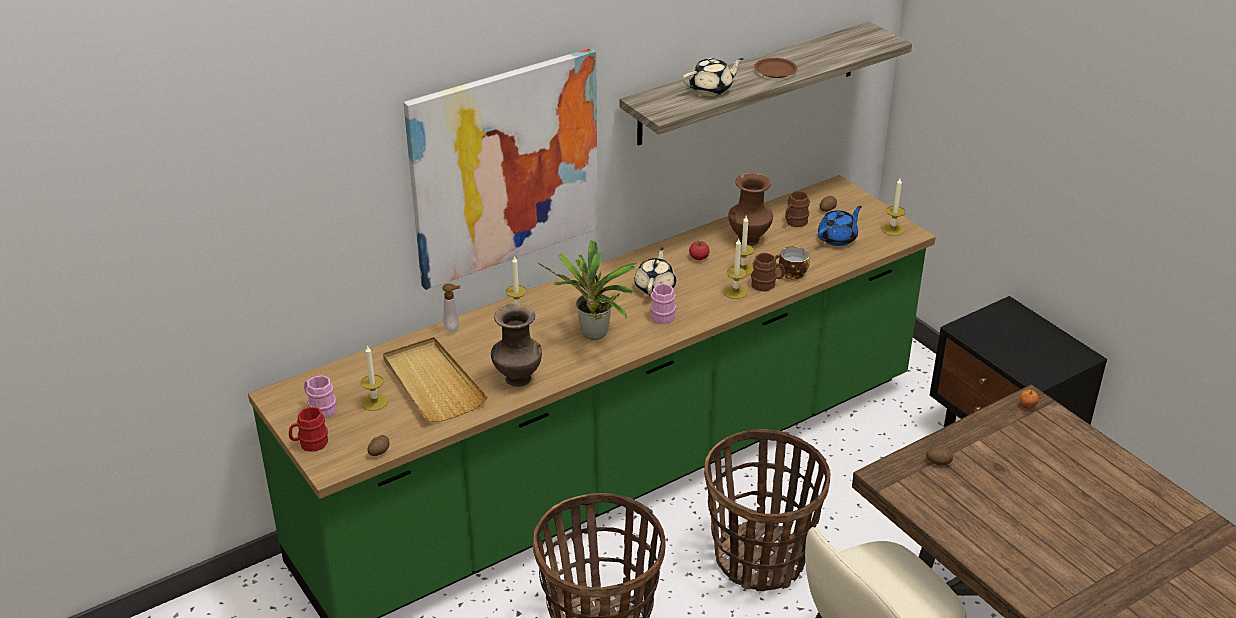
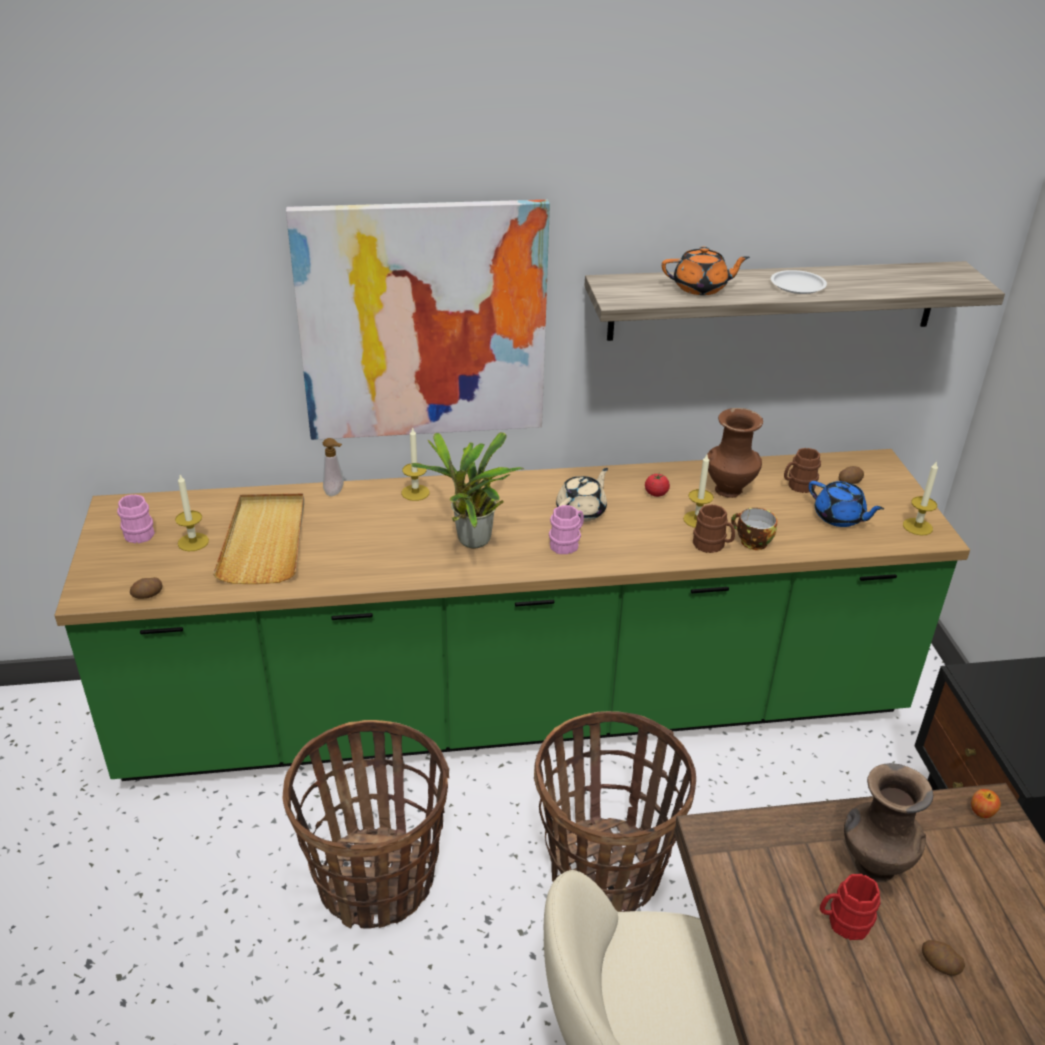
camera: 25 degrees right, 0 degrees up
(310, 443) = (94, 564): red mug -> red mug (843, 922)
(517, 379) = (351, 564): brown vase -> brown vase (872, 866)
(711, 89) = (701, 288): beige teapot -> orange teapot
(735, 292) = (669, 543): candle -> none
(775, 71) = (798, 286): brown plate -> white plate
(838, 238) = (839, 517): blue teapot -> blue teapot turned 60 degrees clockwise
(938, 462) = (801, 846): potato -> potato (939, 965)

